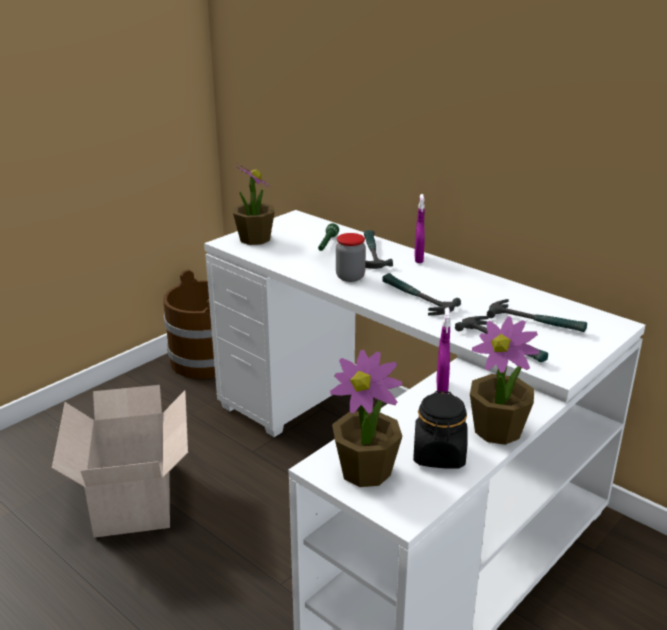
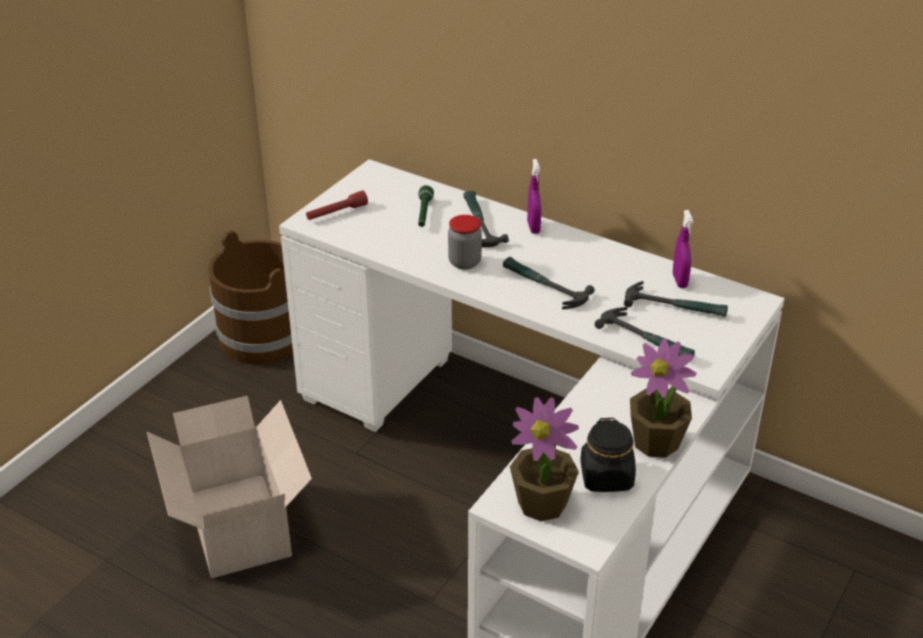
camera: 10 degrees left, 10 degrees up
(254, 239) = (336, 213): potted plant -> red flashlight
(441, 387) = (592, 397): purple spray bottle -> purple spray bottle (679, 281)

